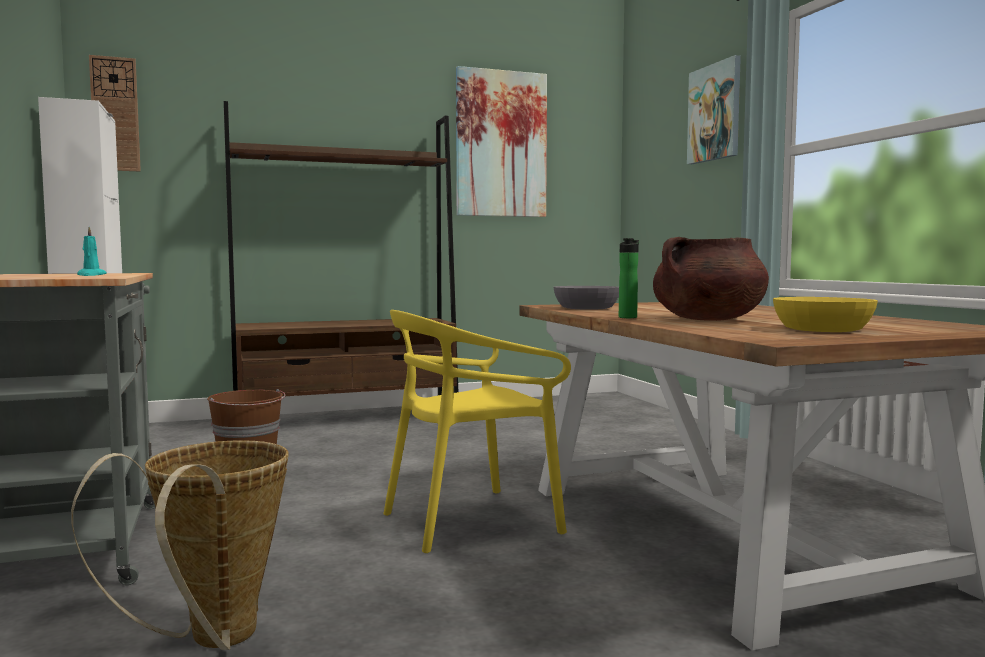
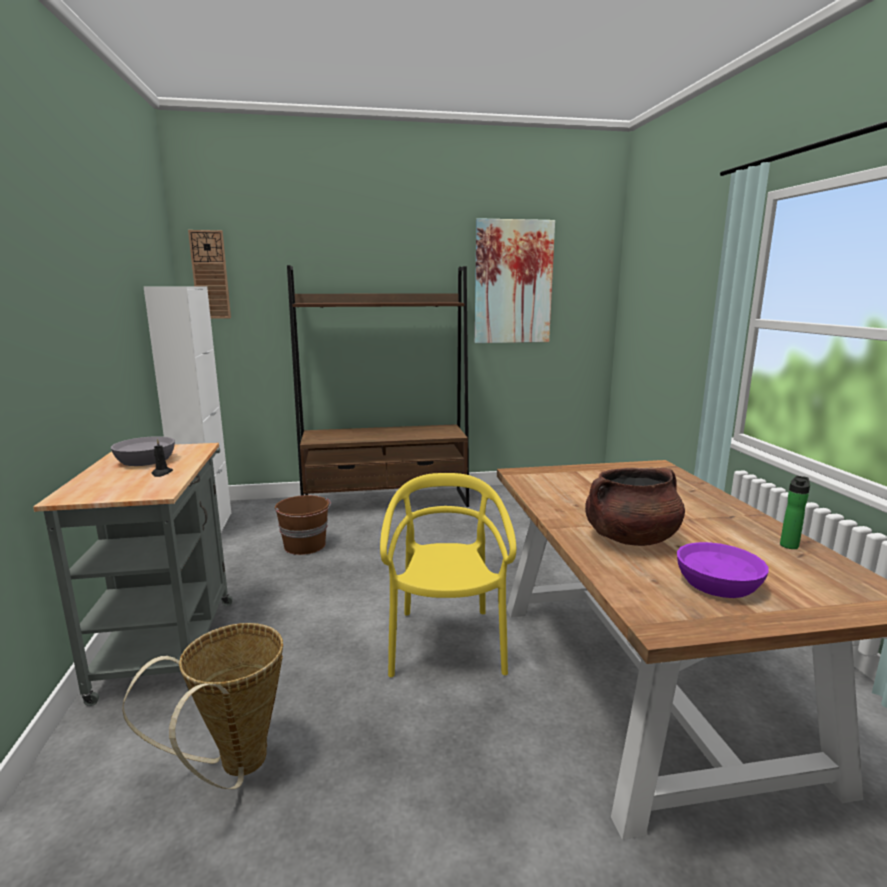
camera: 10 degrees right, 10 degrees up
(91, 275) = (161, 473): turquoise candle -> black candle
(471, 521) = (446, 643): yellow chair -> yellow chair turned 105 degrees clockwise
(587, 308) = (547, 484): grey bowl -> grey bowl (146, 461)
(628, 317) = (566, 523): bottle -> bottle (789, 545)
(715, 112) = (695, 270): picture -> none
(822, 329) = (717, 583): yellow bowl -> purple bowl

